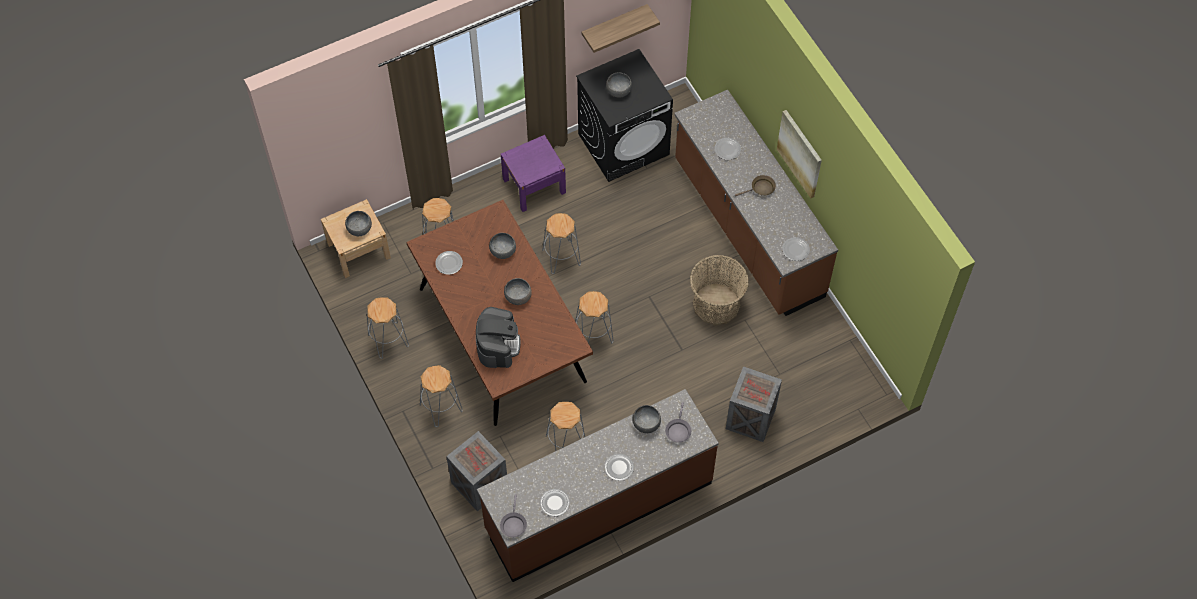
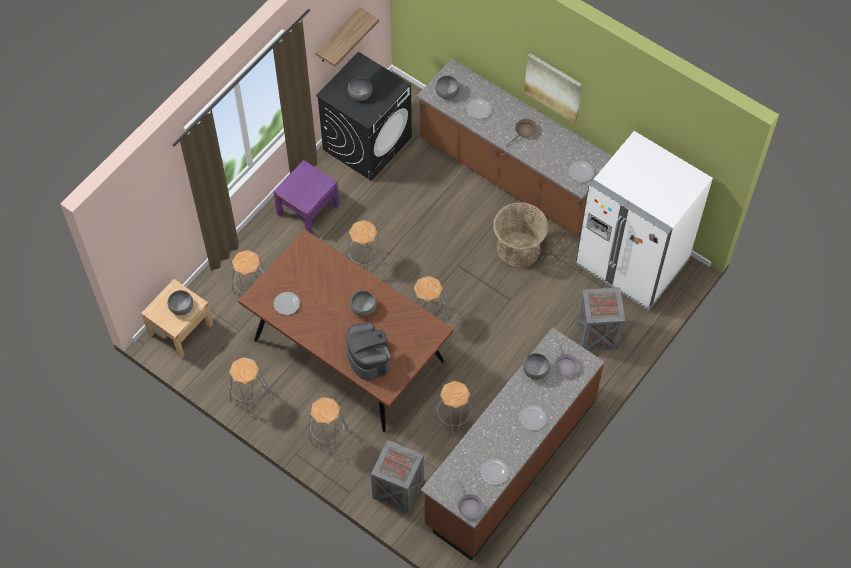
camera: 25 degrees left, 0 degrees up
(503, 251) = (328, 273): grey bowl -> grey bowl (447, 92)
(822, 363) = (632, 263): none -> white fridge

